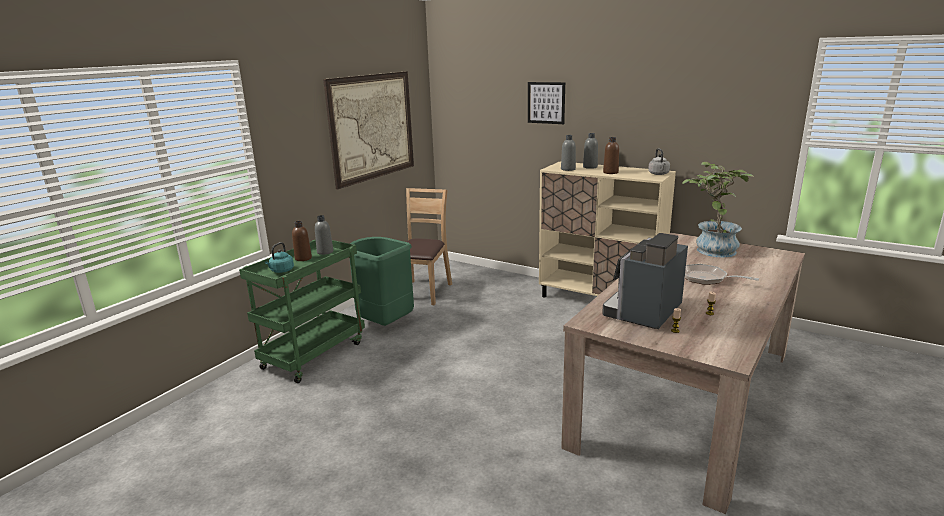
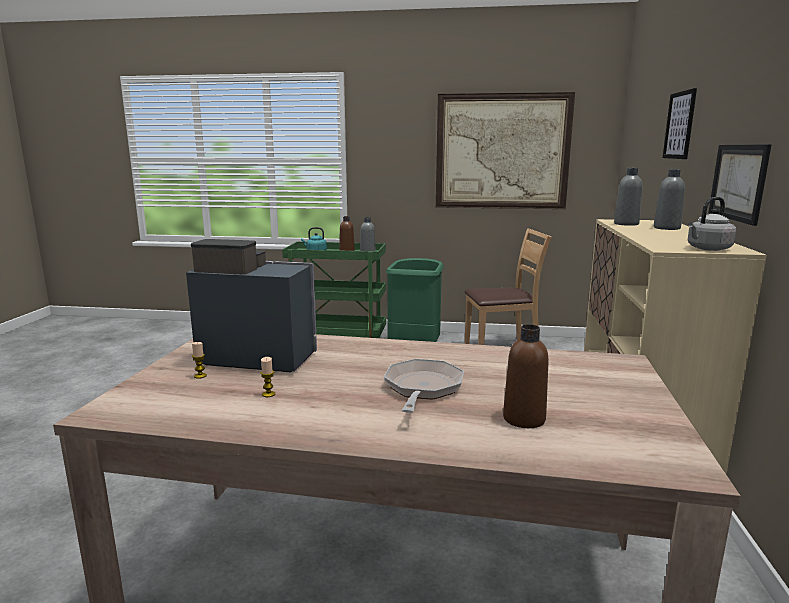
camera: 65 degrees right, 5 degrees down
(610, 172) = (652, 234): brown bottle -> brown bottle (524, 419)
(633, 137) = (738, 182): none -> picture
(711, 249) = (595, 387): potted plant -> none

